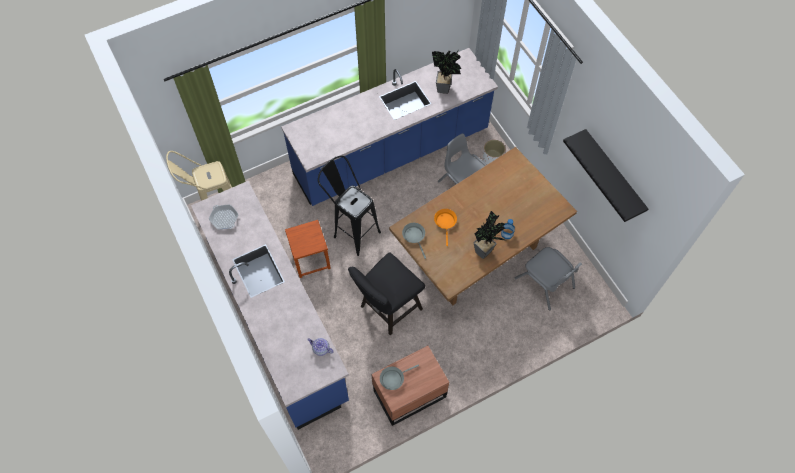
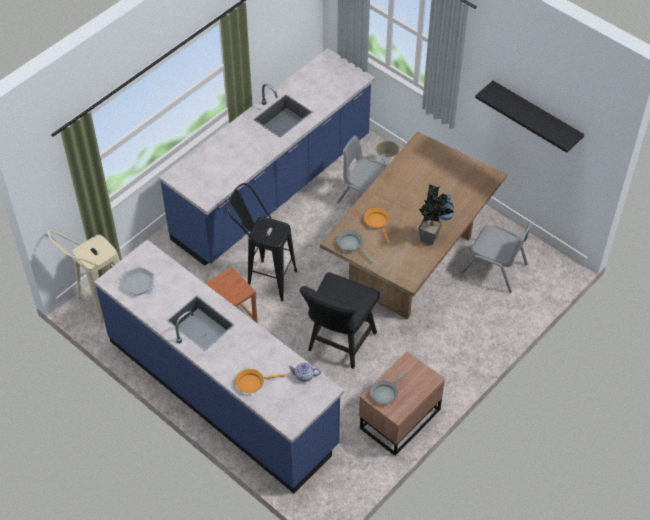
camera: 20 degrees left, 10 degrees down
(276, 341) = (252, 383): none -> orange frying pan
(445, 90) = (321, 95): potted plant -> none

